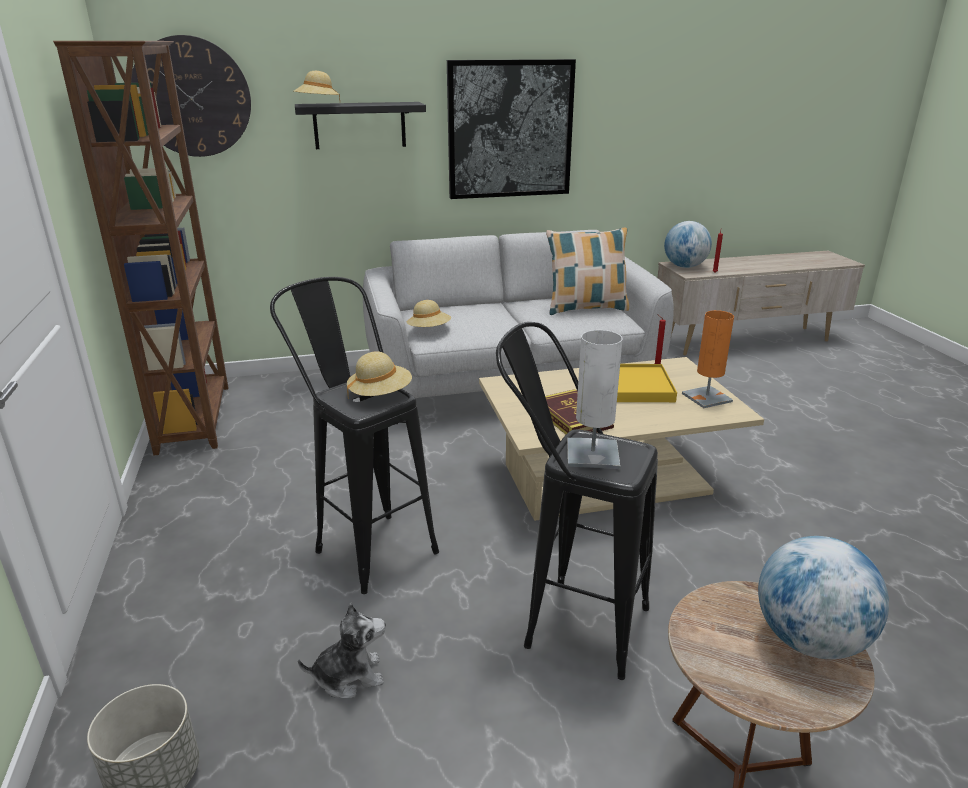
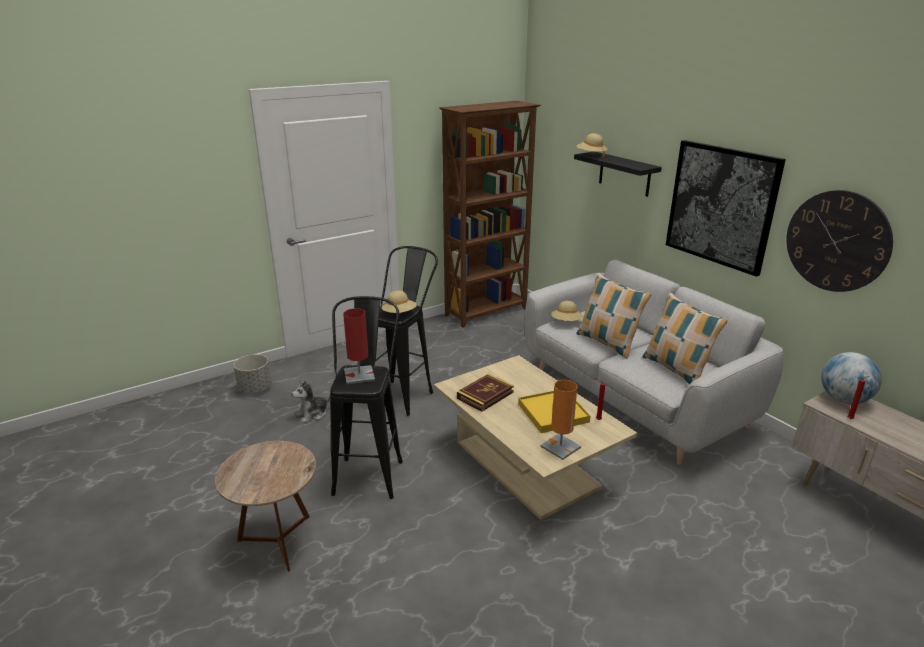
camera: 70 degrees right, 0 degrees up
(192, 97) = (552, 136): wall clock -> wall clock (837, 241)
(349, 676) = (313, 414): plush toy -> plush toy turned 90 degrees clockwise
(502, 323) = (608, 343): none -> pillow
(592, 454) = (359, 375): white table lamp -> red table lamp
(809, 640) = (271, 482): globe -> none

